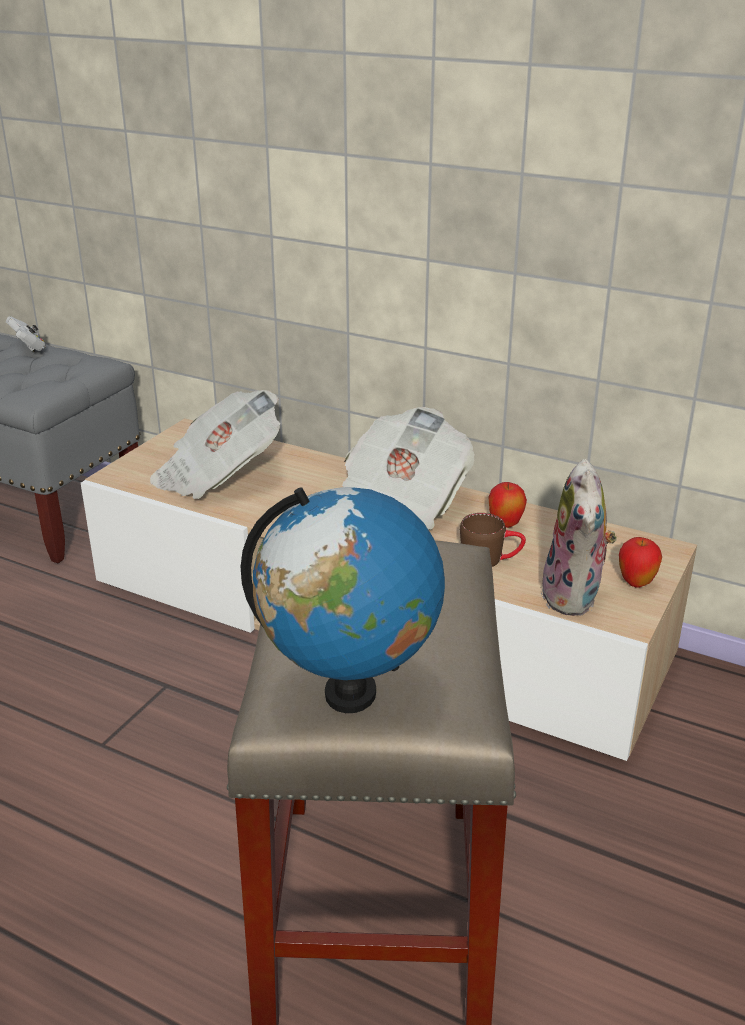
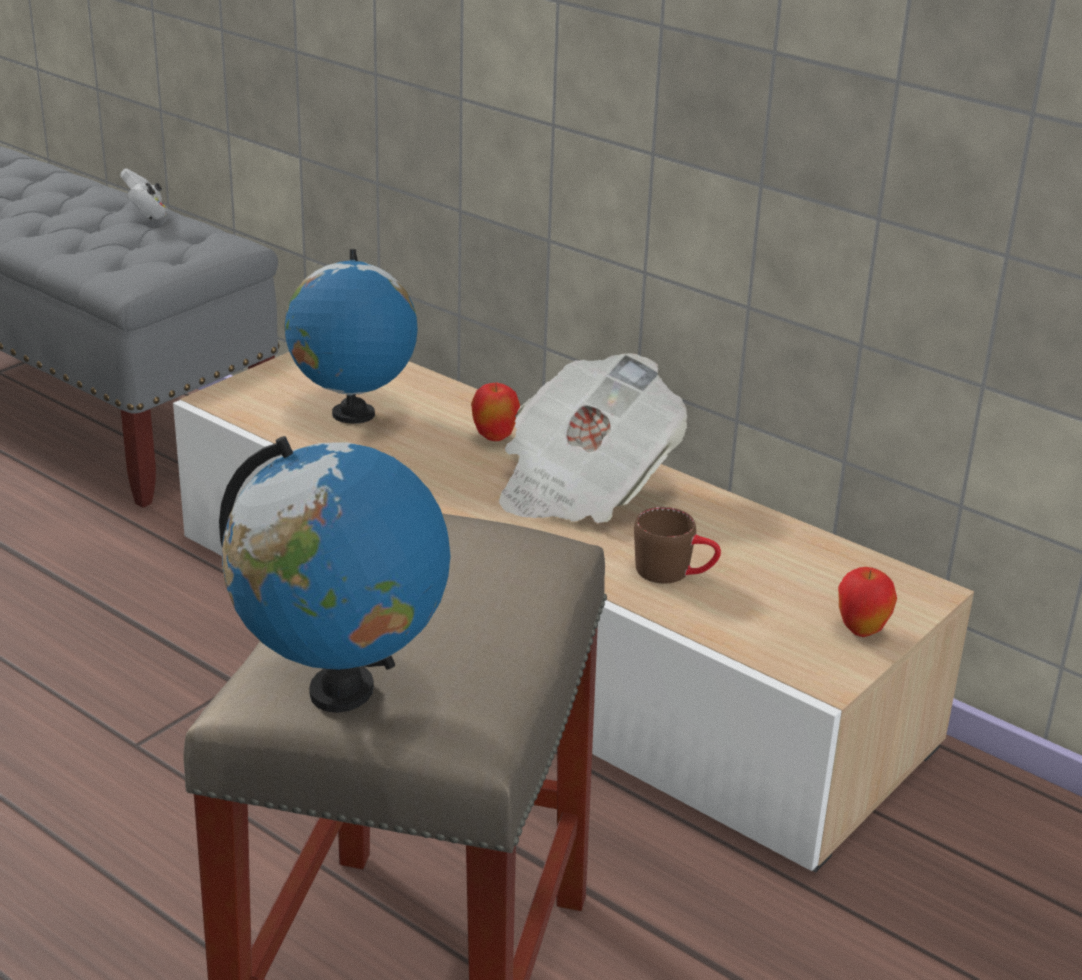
camera: 10 degrees right, 0 degrees up
(217, 475) = (352, 414): newspaper -> globe
(505, 525) = (714, 529): apple -> apple (495, 438)
(575, 597) = (768, 638): plush toy -> none

